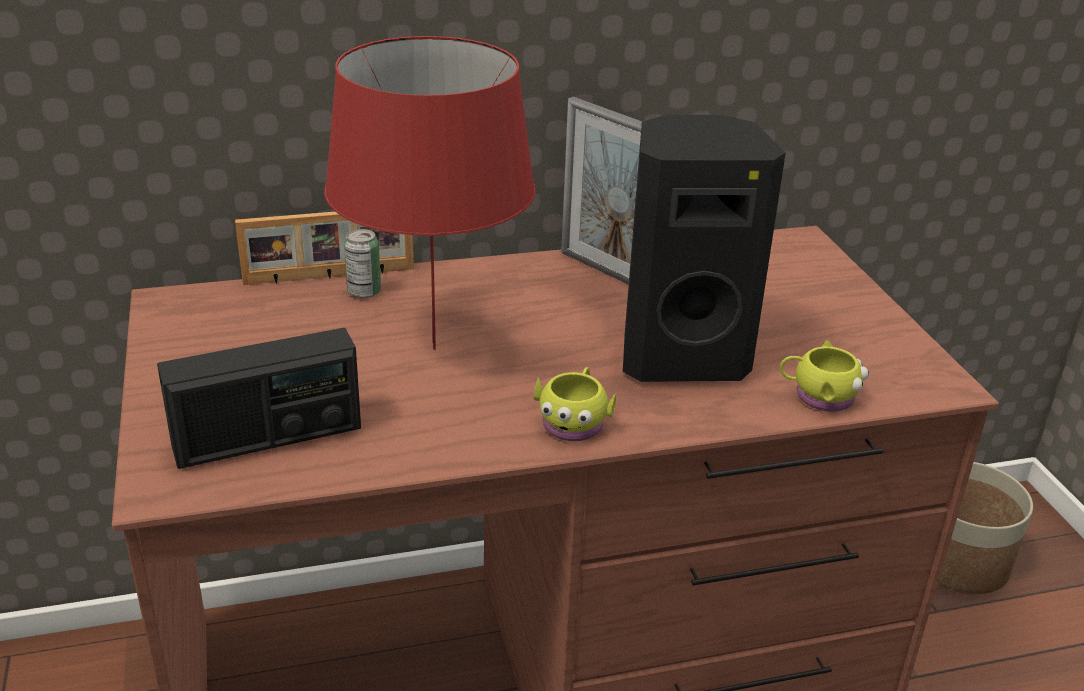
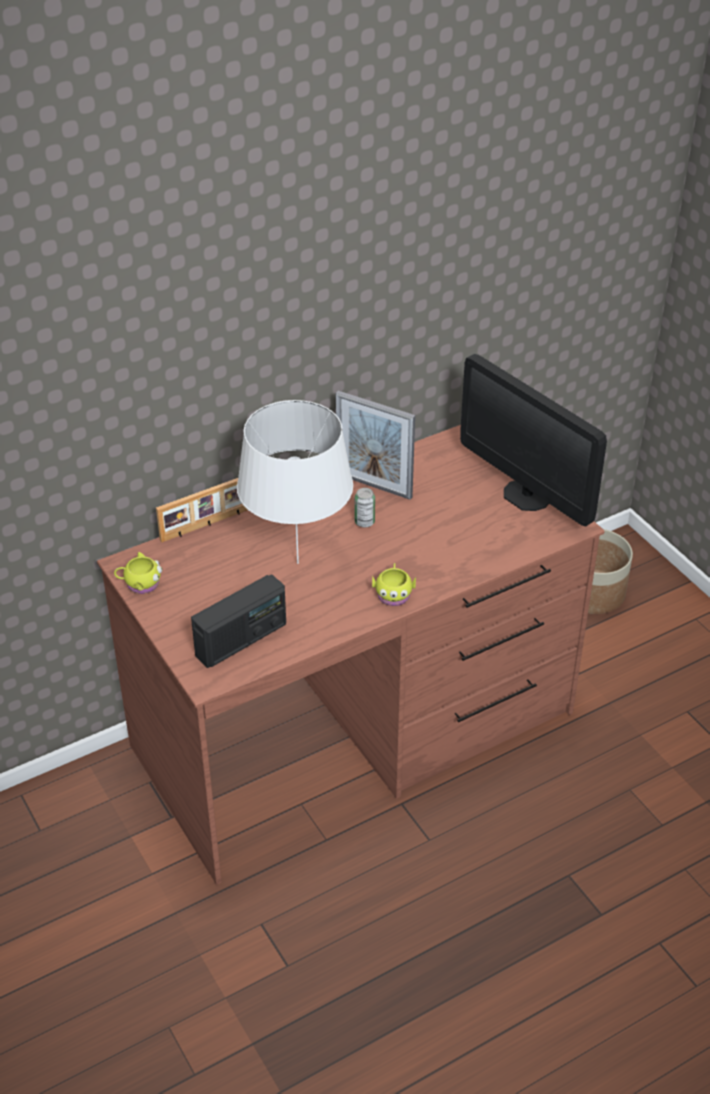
camera: 15 degrees left, 10 degrees up
(364, 292) = (236, 531): can -> can (364, 522)
(434, 348) = (297, 563): red table lamp -> white table lamp
(681, 356) = (433, 537): black speaker -> none
(819, 396) = (513, 548): yellow mug -> yellow mug (140, 584)
(865, 329) = (527, 495): none -> monitor

